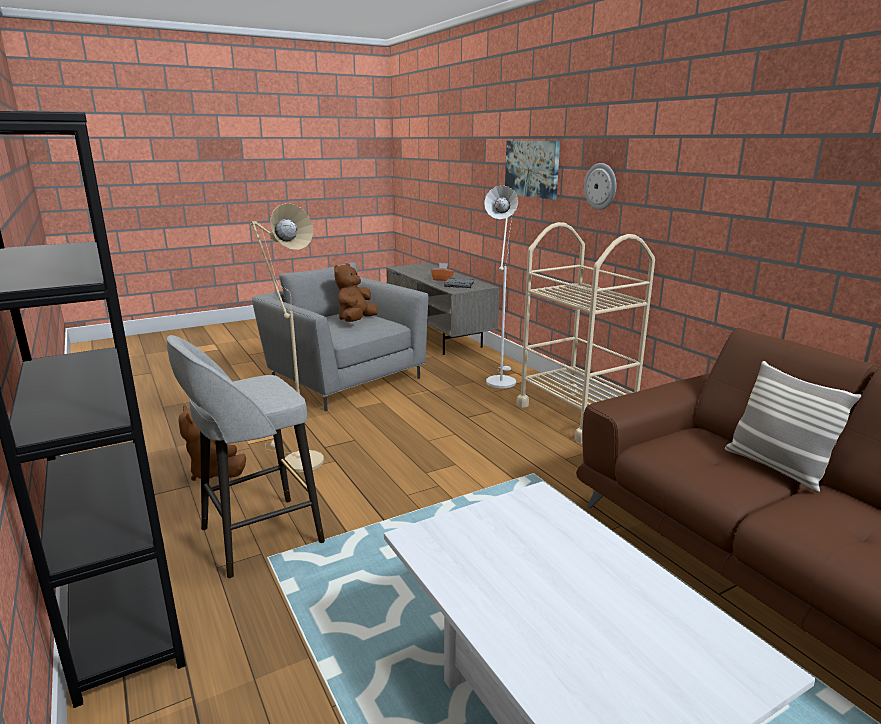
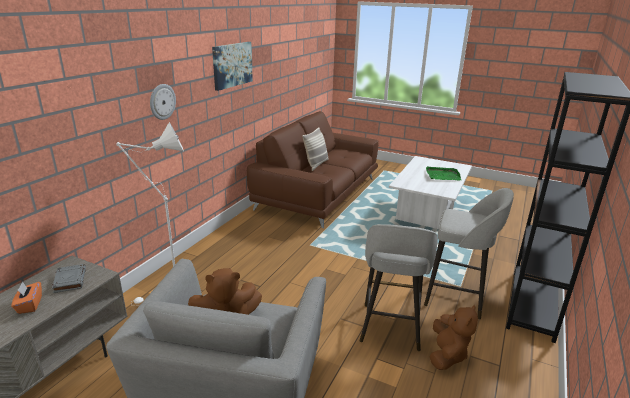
camera: 125 degrees left, 5 degrees up
(297, 459) = (390, 328): beige floor lamp -> grey stool
(532, 168) = (83, 110): picture -> picture (232, 65)
(545, 611) = (442, 175): none -> green tray
(576, 414) = (221, 249): beige cart -> none

